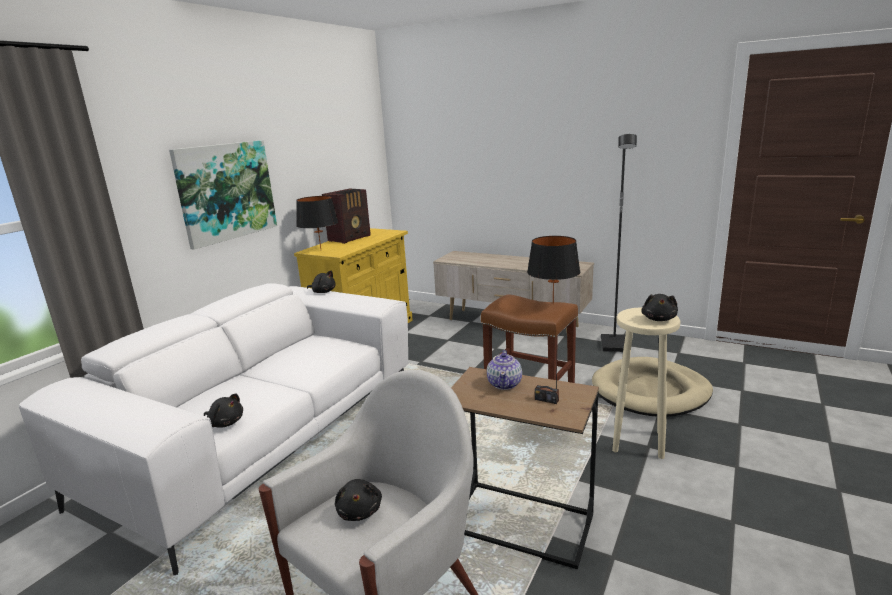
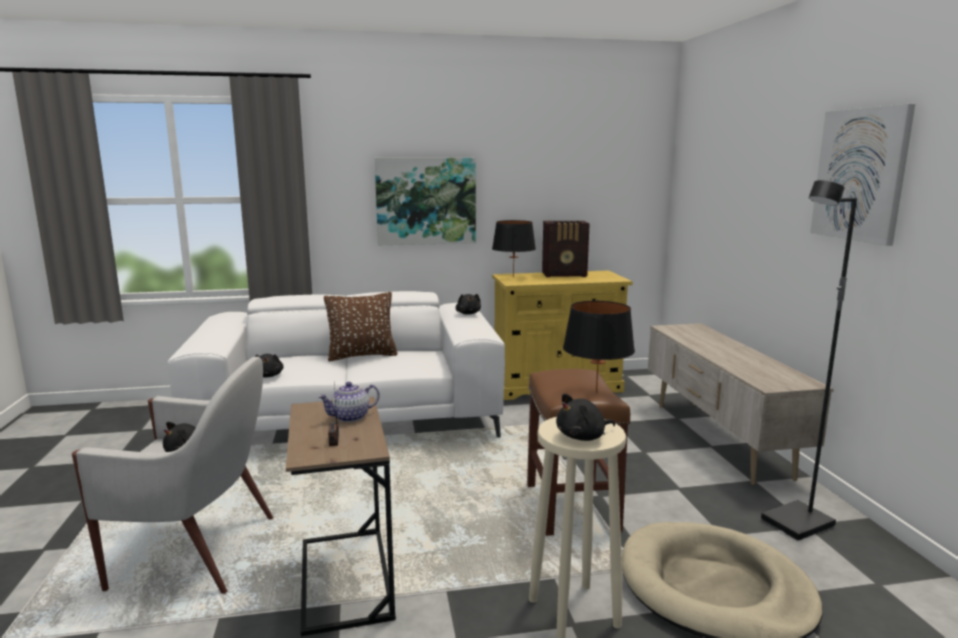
camera: 50 degrees right, 5 degrees down
(265, 366) = (362, 356): none -> brown pillow
(589, 129) = (860, 175): none -> picture

